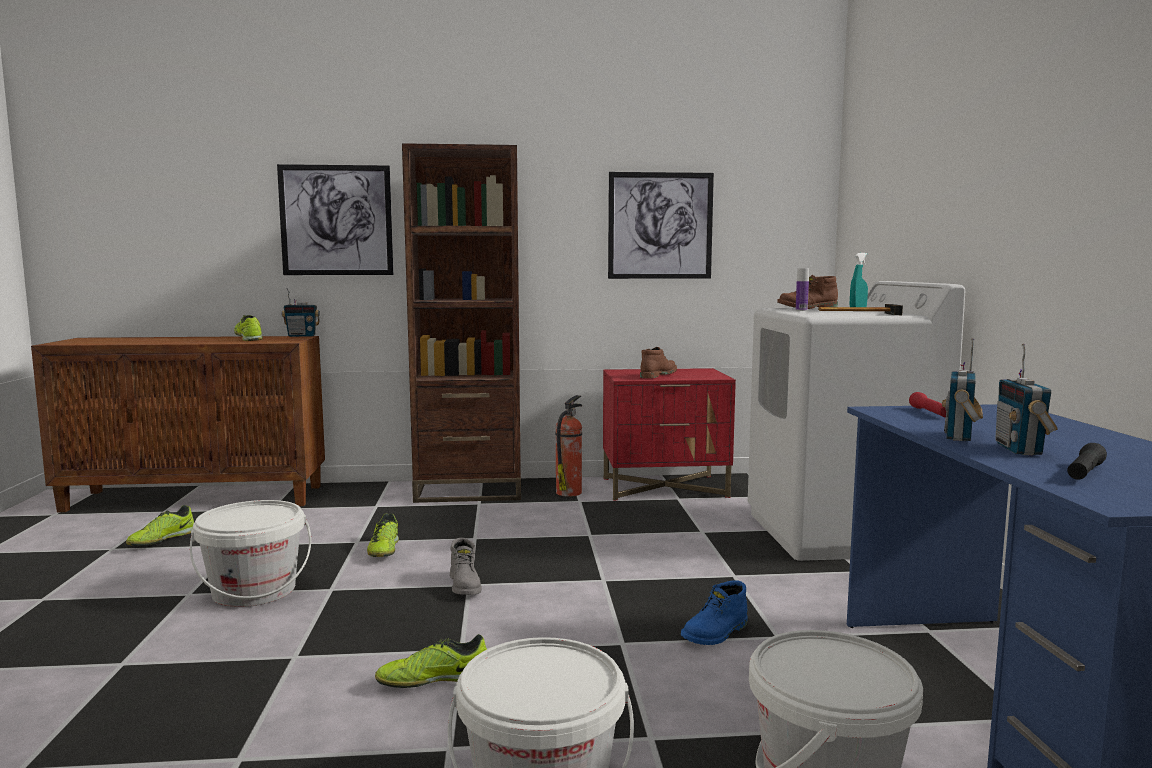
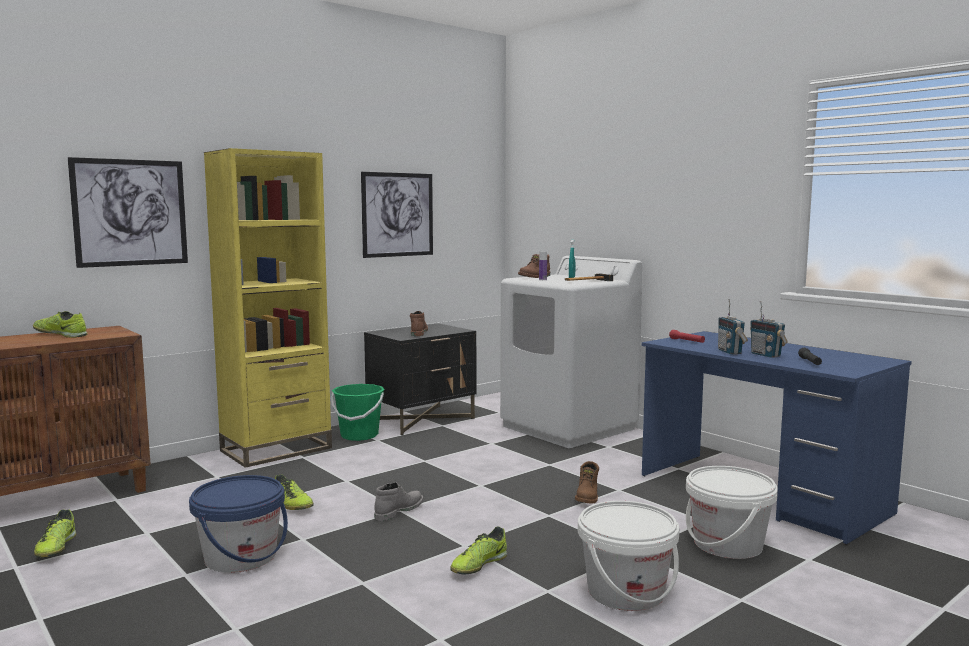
camera: 35 degrees left, 0 degrees up
(254, 591) = (241, 557): white bucket -> blue bucket
(302, 336) = (105, 327): radio -> none
(465, 585) = (398, 511): grey boot -> grey boot turned 90 degrees counterclockwise
(469, 491) = (276, 449): brown bookcase -> yellow bookcase
(569, 492) = (359, 435): fire extinguisher -> green bucket
(665, 487) = (422, 419): red nightstand -> black nightstand
(716, 633) = (588, 497): blue boot -> brown boot

